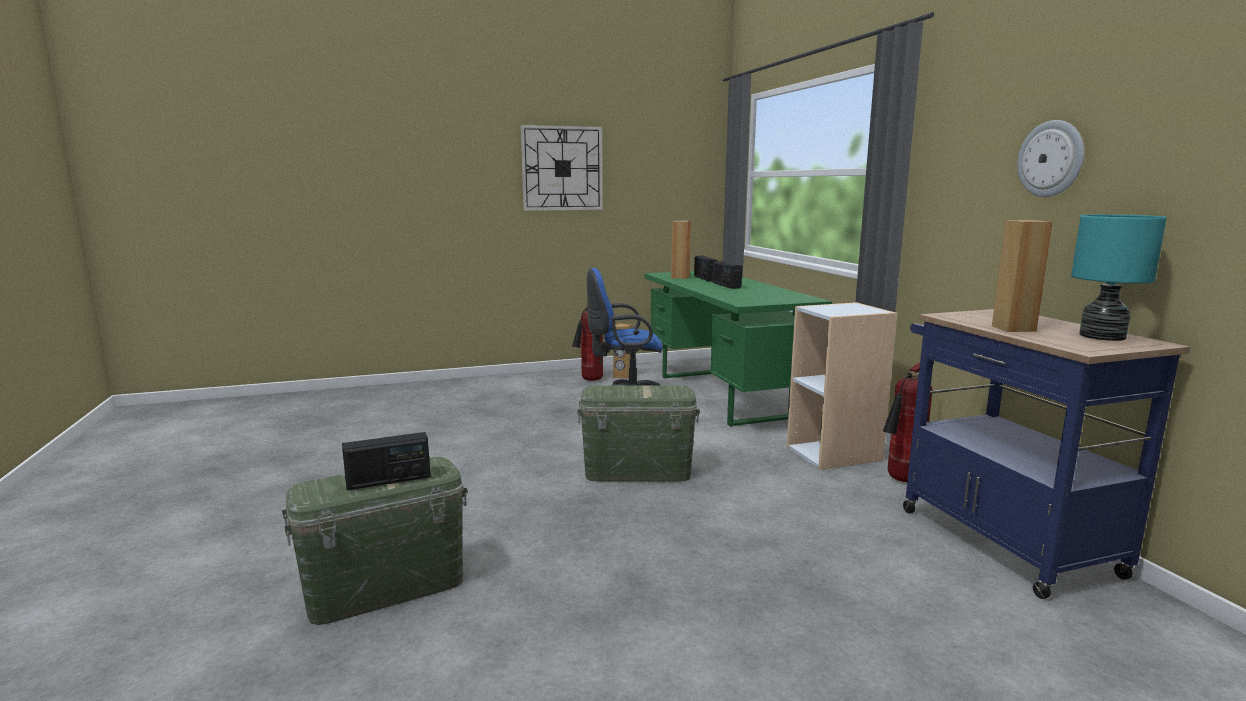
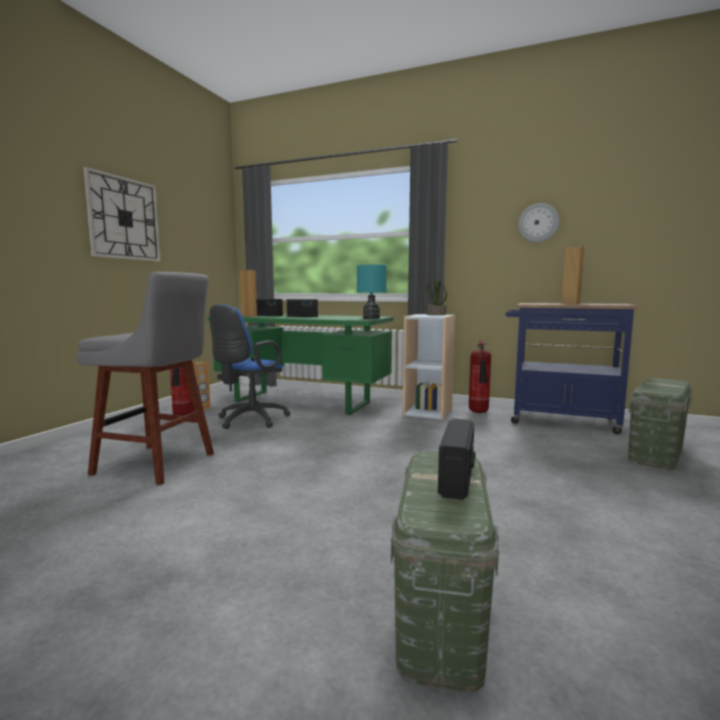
camera: 50 degrees left, 5 degrees down
(487, 417) = (156, 464): none -> grey stool
(638, 471) = (369, 453): green storage box -> green storage box (655, 453)
(863, 309) = (436, 314): none -> potted plant
(1102, 336) = (599, 303): turquoise table lamp -> turquoise table lamp (371, 318)

